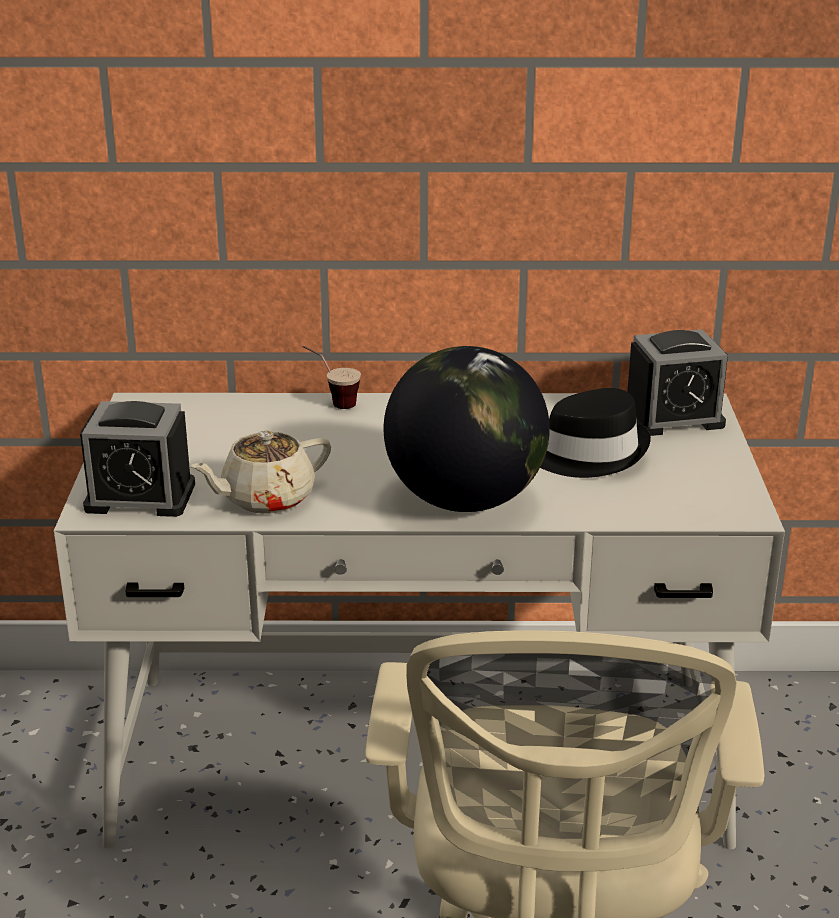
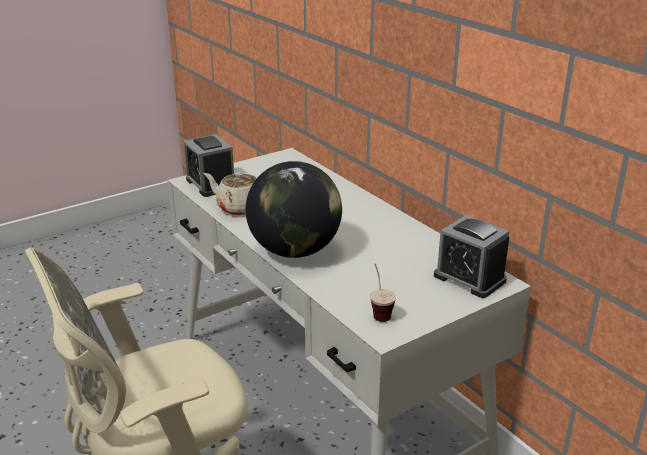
camera: 55 degrees right, 0 degrees up
(332, 402) = (348, 189): cup -> cup (379, 311)
(588, 454) = (389, 267): black hat -> none

